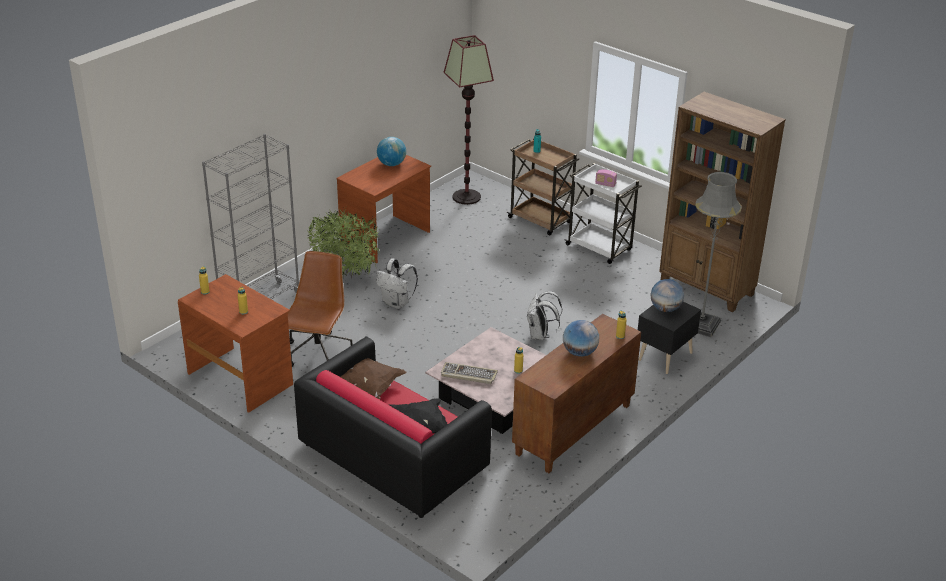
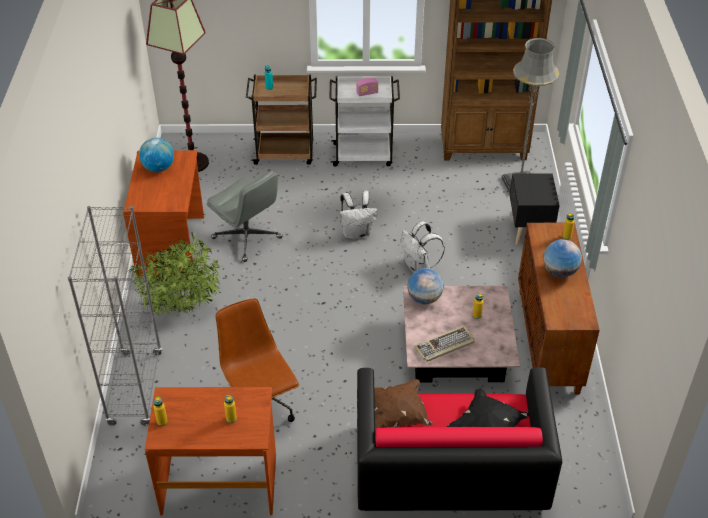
camera: 40 degrees left, 10 degrees up
(397, 303) = (264, 308): white backpack -> white backpack (357, 233)
(442, 258) = (247, 238): none -> grey office chair
(665, 309) = (529, 188): globe -> globe (424, 298)

